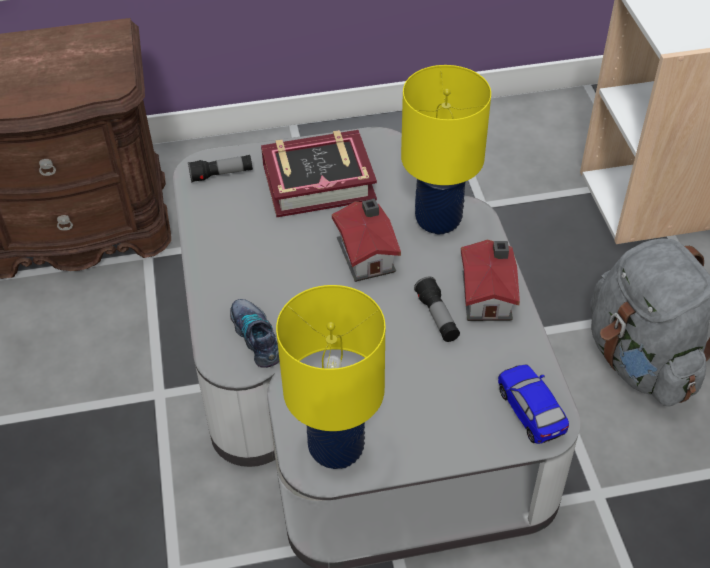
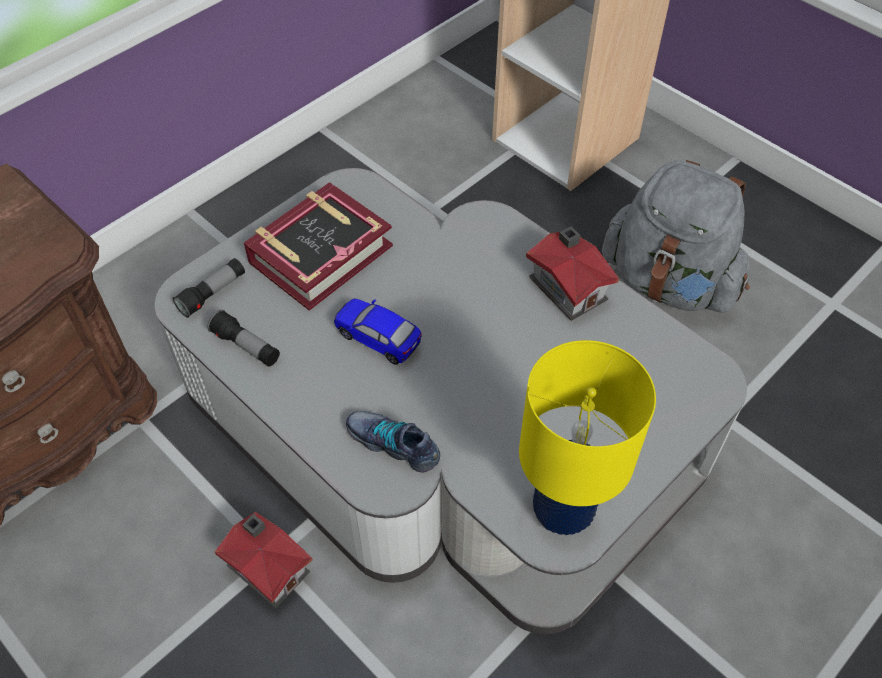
camera: 35 degrees left, 5 degrees up
(367, 254) = (428, 303): toy house -> toy house (268, 567)
(437, 222) = (466, 240): yellow table lamp -> none
(437, 317) = (542, 331): flashlight -> flashlight (246, 346)
(530, 411) = (691, 375): toy car -> toy car (378, 338)

